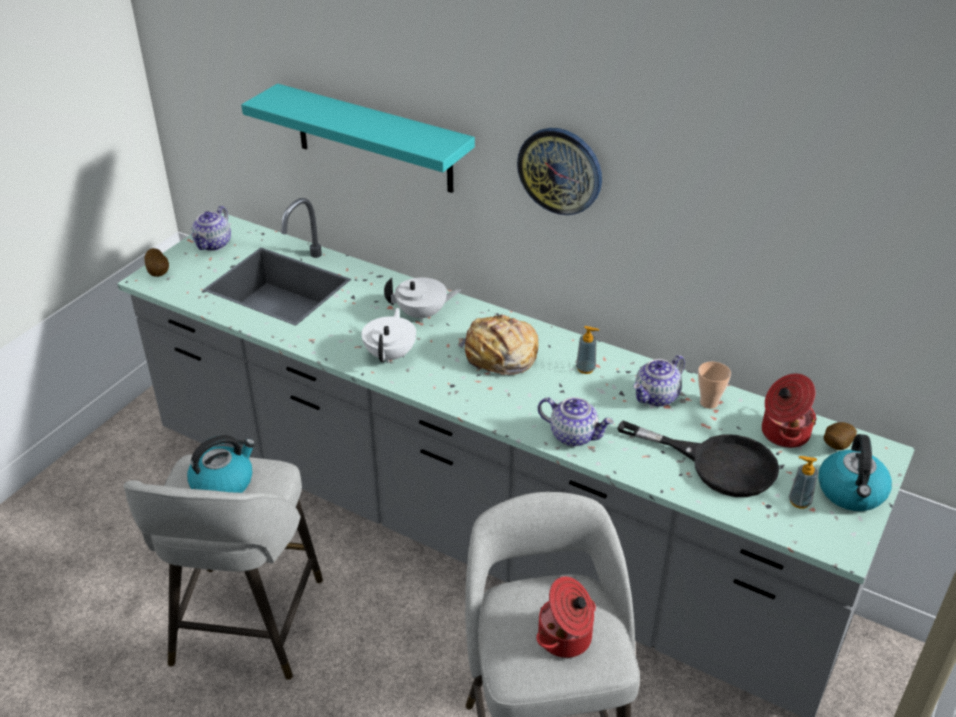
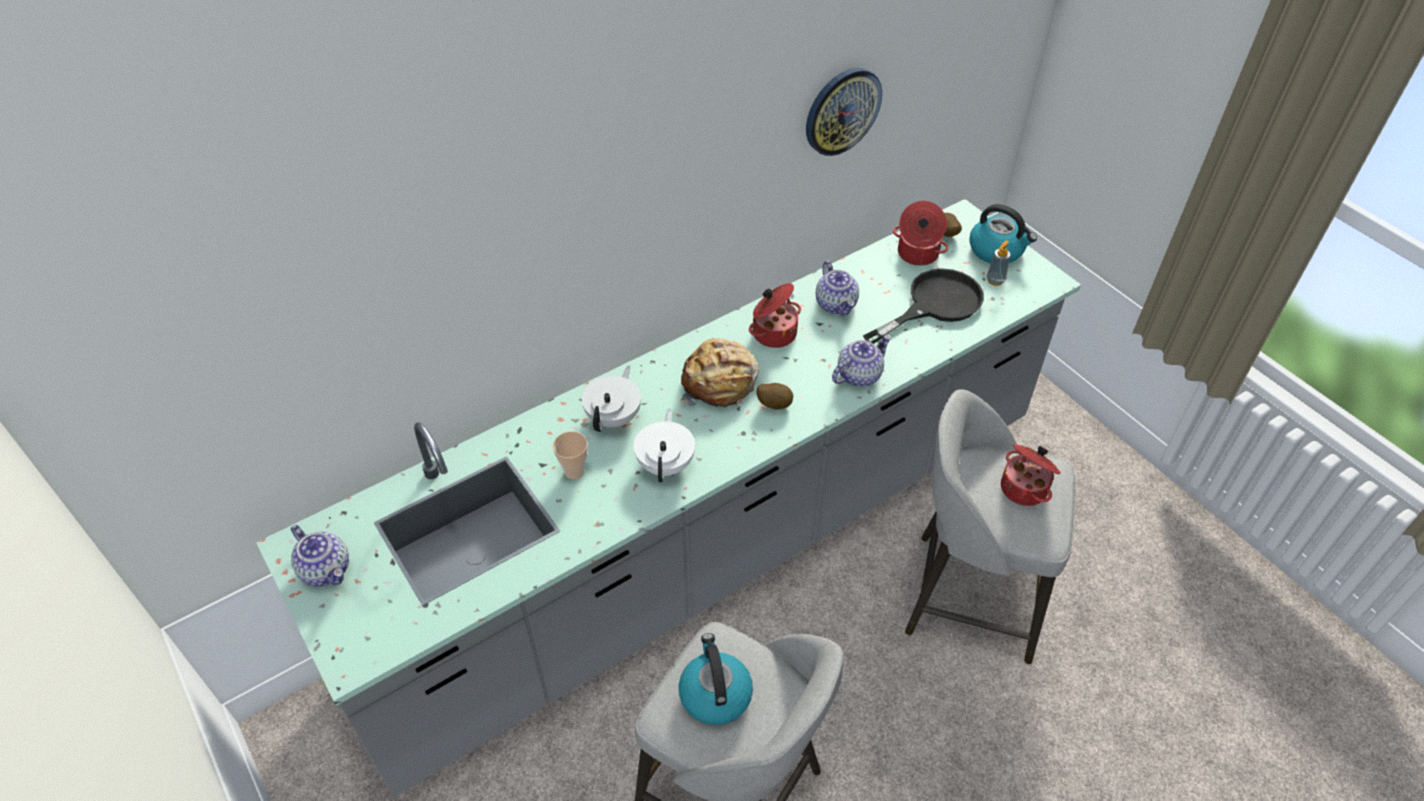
camera: 65 degrees left, 10 degrees up
(159, 273) = (347, 645): potato -> potato (774, 404)
(373, 139) = (463, 300): turquoise shelf -> none
(391, 354) = (666, 464): white teapot -> white teapot turned 60 degrees clockwise
(560, 170) = (681, 185): wall clock -> wall clock (842, 111)
(585, 369) = (773, 332): soap dispenser -> cooking pot
(709, 403) = (860, 278): cup -> cup (574, 471)

